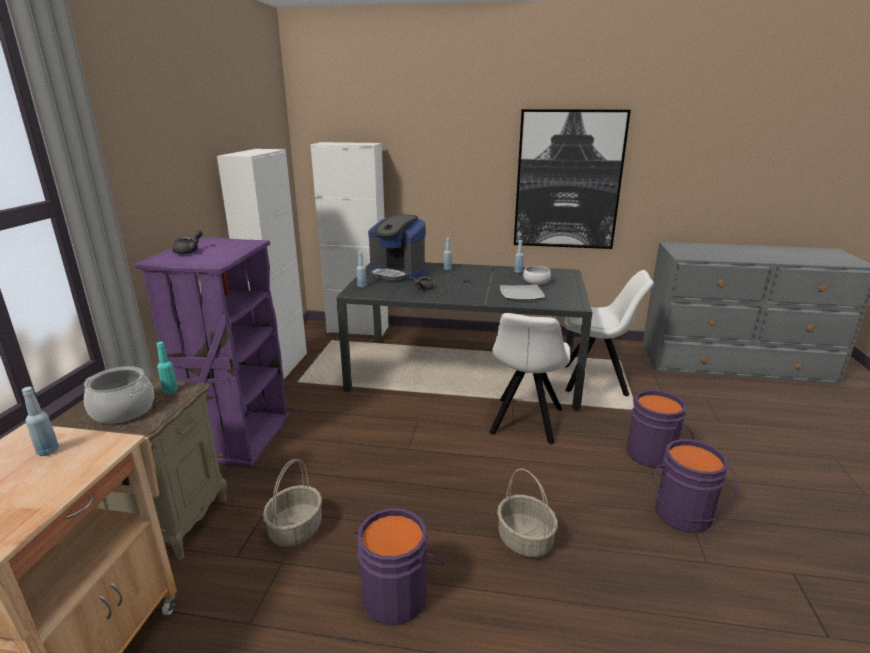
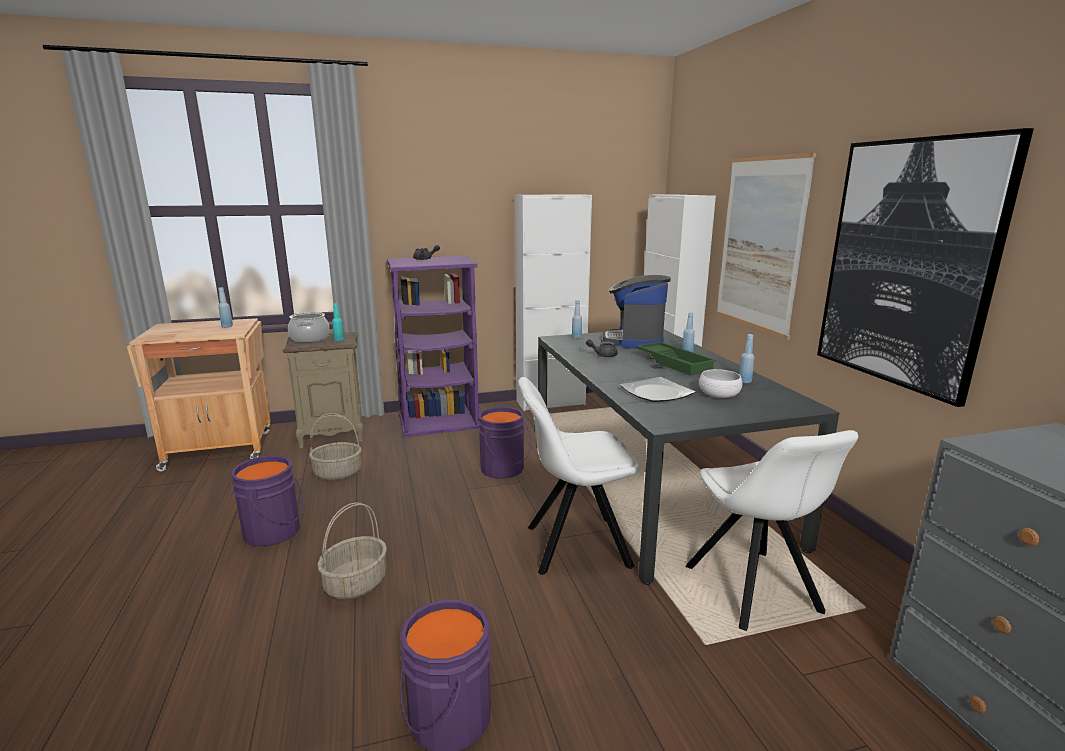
camera: 65 degrees right, 5 degrees down
(439, 178) = (760, 244): none -> picture
(465, 276) = (675, 363): none -> green tray
(652, 453) = (587, 673): purple bucket -> purple bucket (504, 469)

